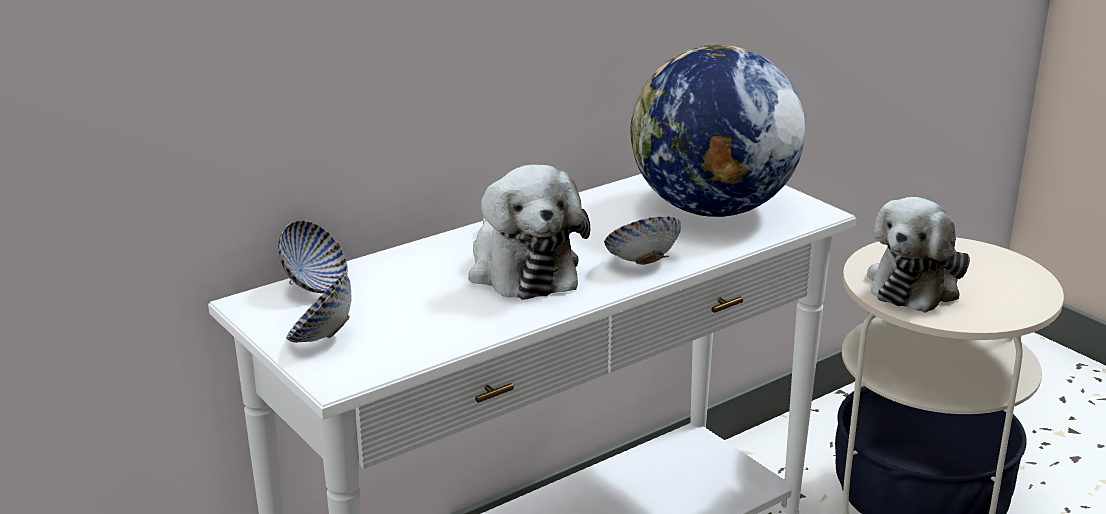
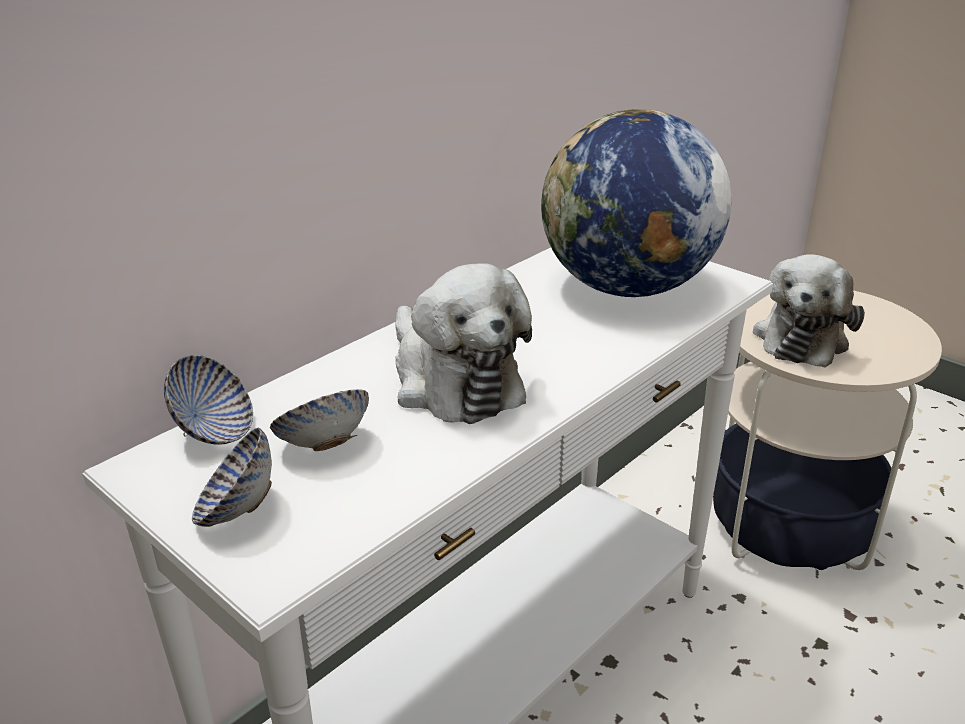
camera: 10 degrees left, 5 degrees up
(642, 263) = (584, 360): bowl -> bowl (325, 446)

